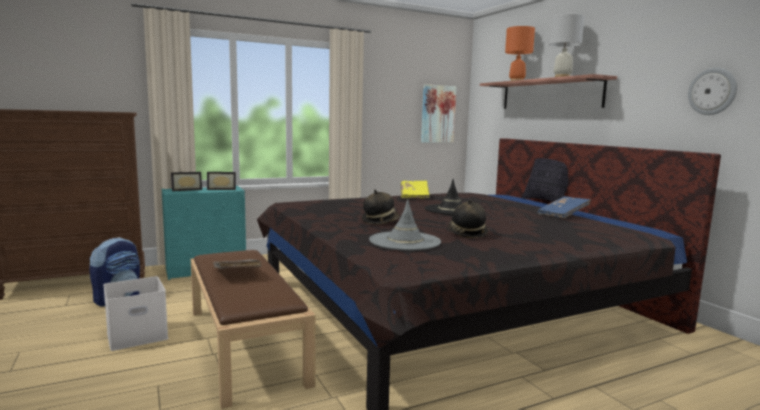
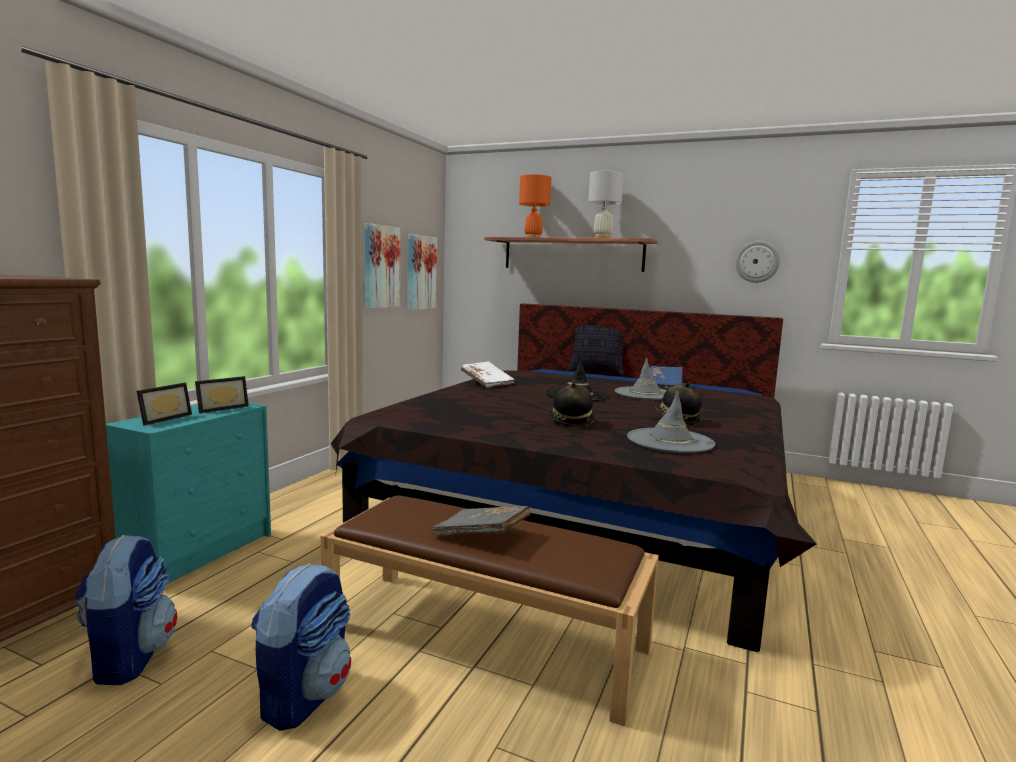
camera: 40 degrees left, 0 degrees up
(138, 334) = (305, 695): white storage box -> backpack
(392, 109) = (381, 267): none -> picture
(414, 196) = (487, 383): yellow book -> white book
(517, 217) = (645, 394): none -> grey hat

